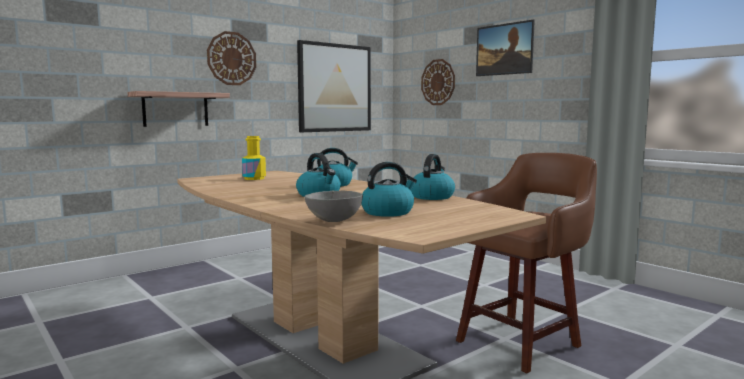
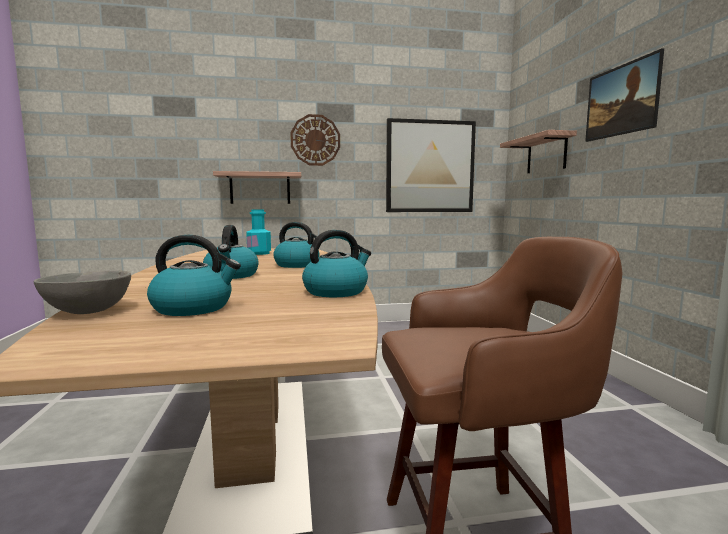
camera: 30 degrees right, 0 degrees up
(254, 178) = (259, 253): yellow bottle -> turquoise bottle
(438, 82) = (546, 154): wall clock -> shelf

